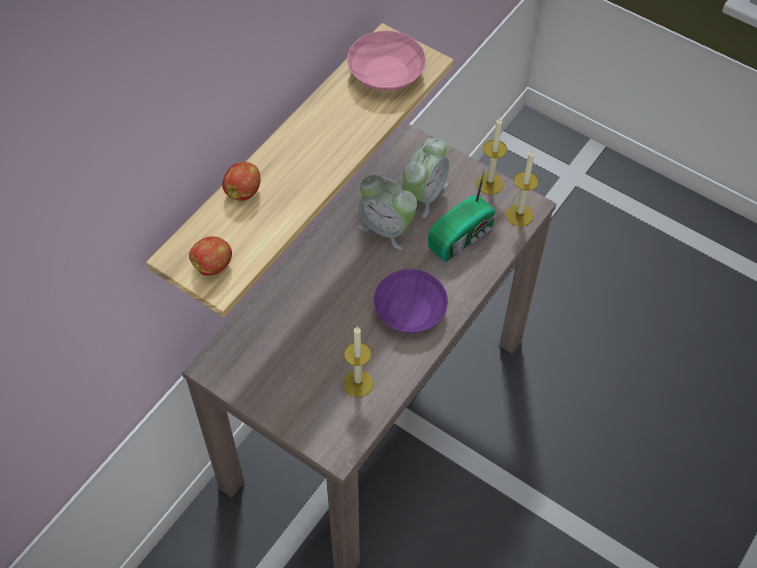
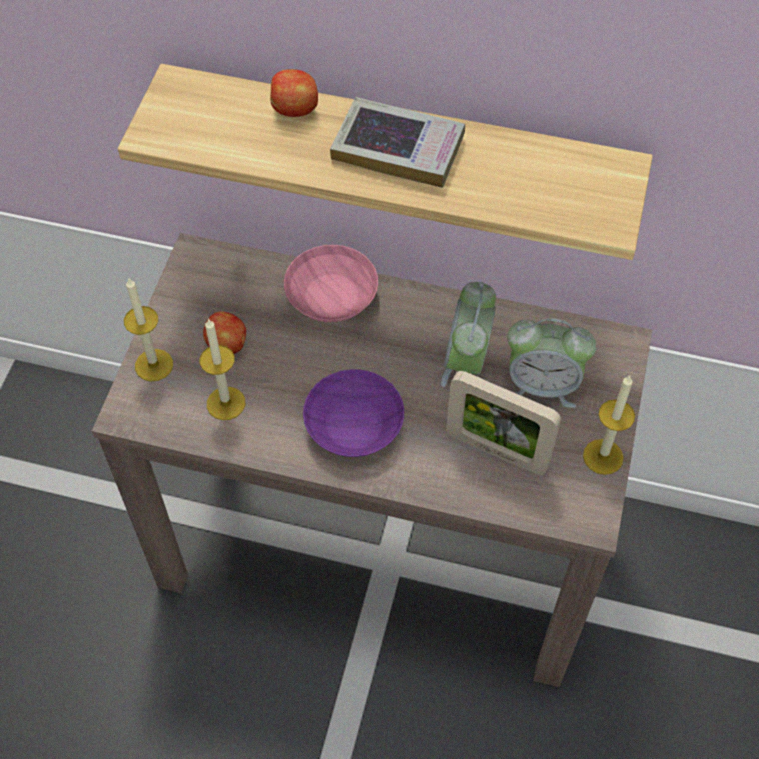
camera: 70 degrees right, 0 degrees up
(213, 265) = (176, 119): apple -> apple (228, 345)
(312, 145) = (398, 149): none -> book
(388, 72) = (564, 186): pink bowl -> pink bowl (333, 297)
(463, 237) = (496, 451): radio -> picture frame
(519, 215) = (568, 509): candle -> candle (154, 365)

